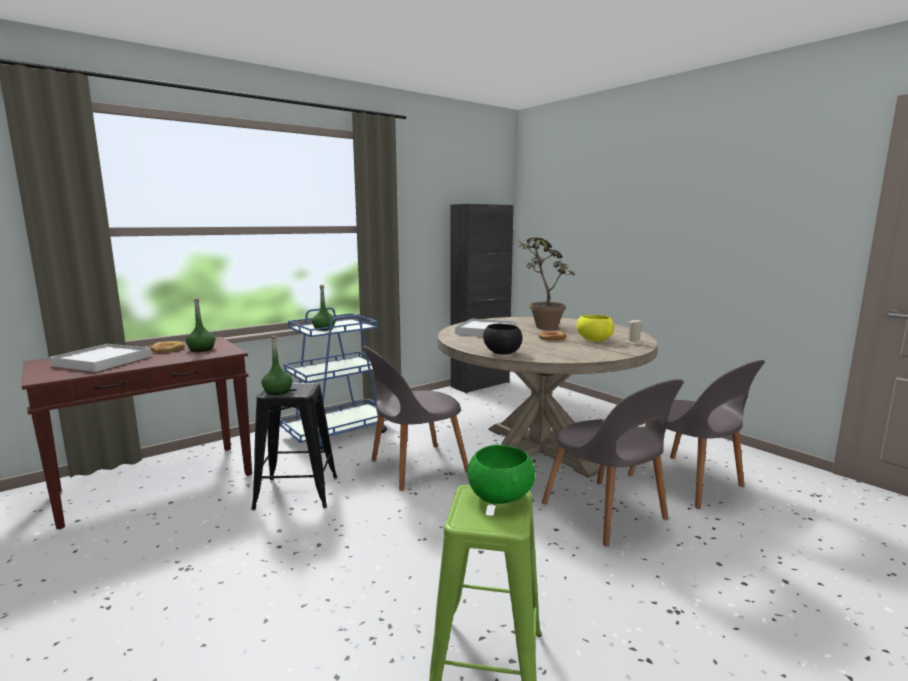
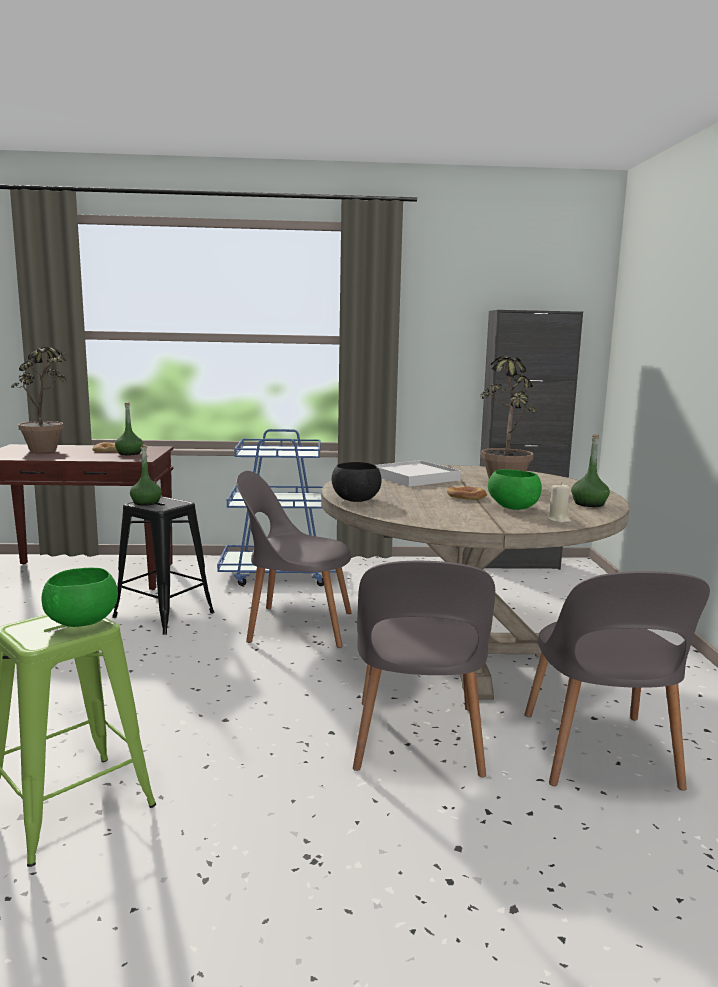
camera: 35 degrees right, 0 degrees up
(102, 361) = (47, 451): white tray -> potted plant
(324, 329) = (264, 451): green bottle -> green bottle (589, 504)
(593, 340) = (512, 507): yellow bowl -> green bowl

